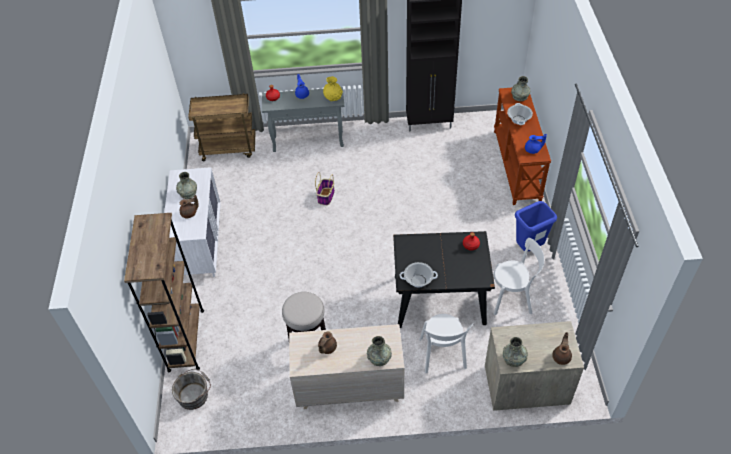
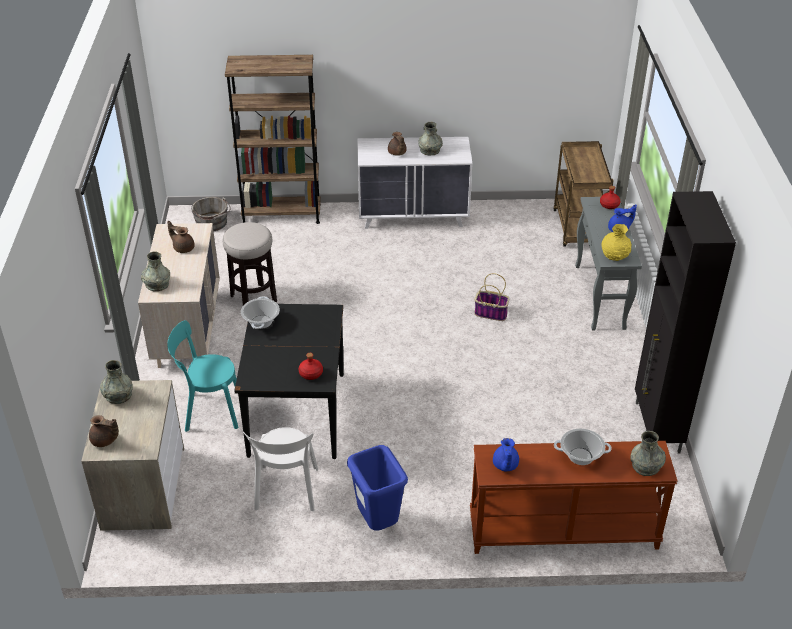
camera: 90 degrees right, 10 degrees down
(443, 355) = (209, 410): white chair -> turquoise chair

